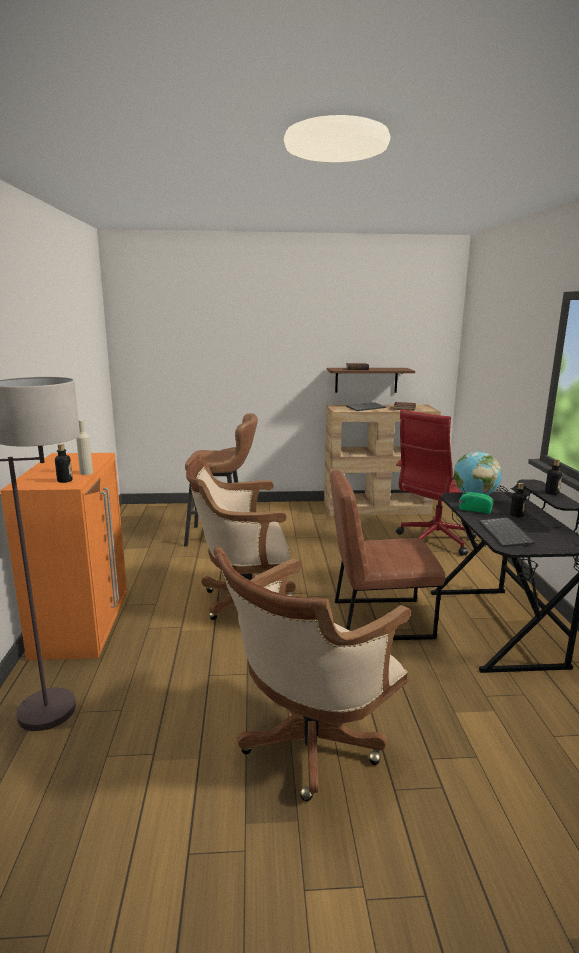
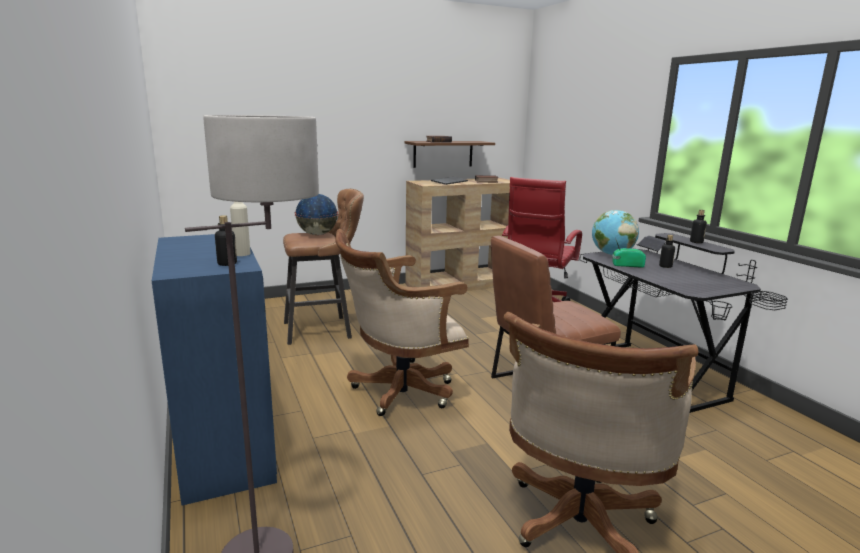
camera: 20 degrees left, 0 degrees up
(82, 622) = (224, 446): orange cabinet -> blue cabinet
(218, 453) = (317, 234): none -> globe
(506, 534) = (678, 282): keyboard -> none

